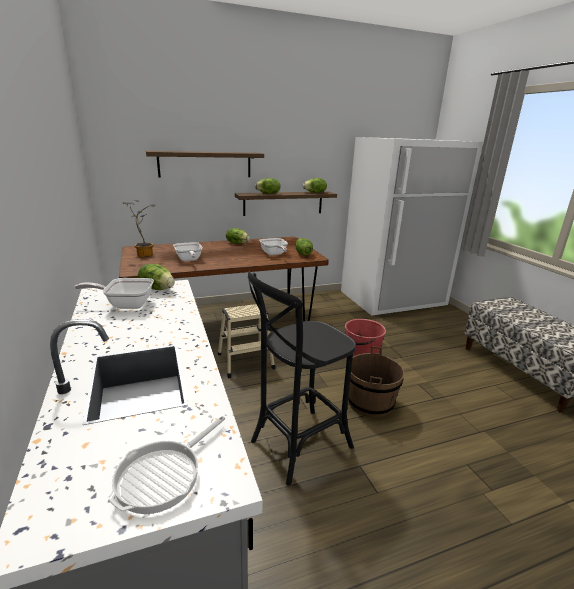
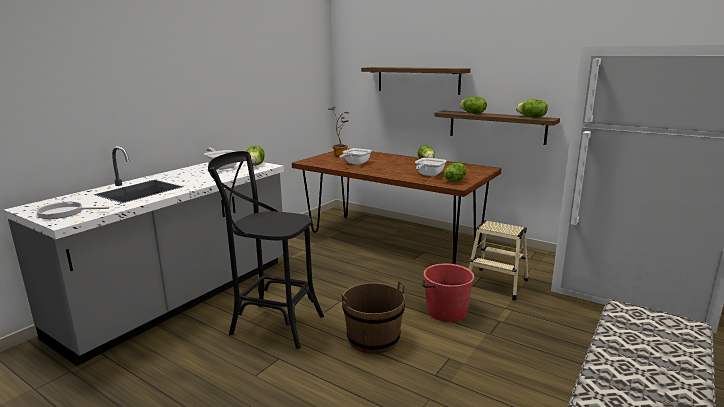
camera: 55 degrees right, 5 degrees down
(245, 361) = (352, 266): beige step ladder -> beige step ladder (496, 283)

